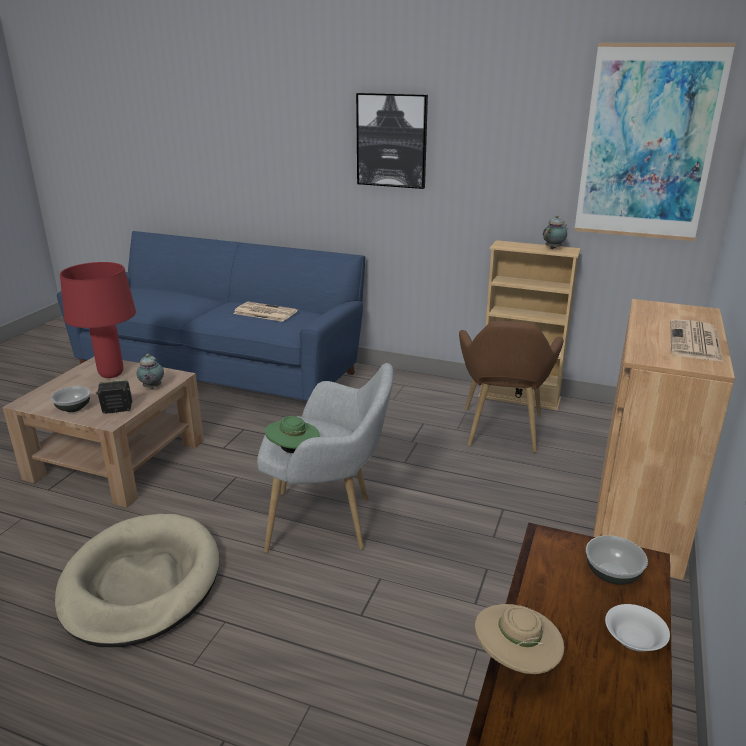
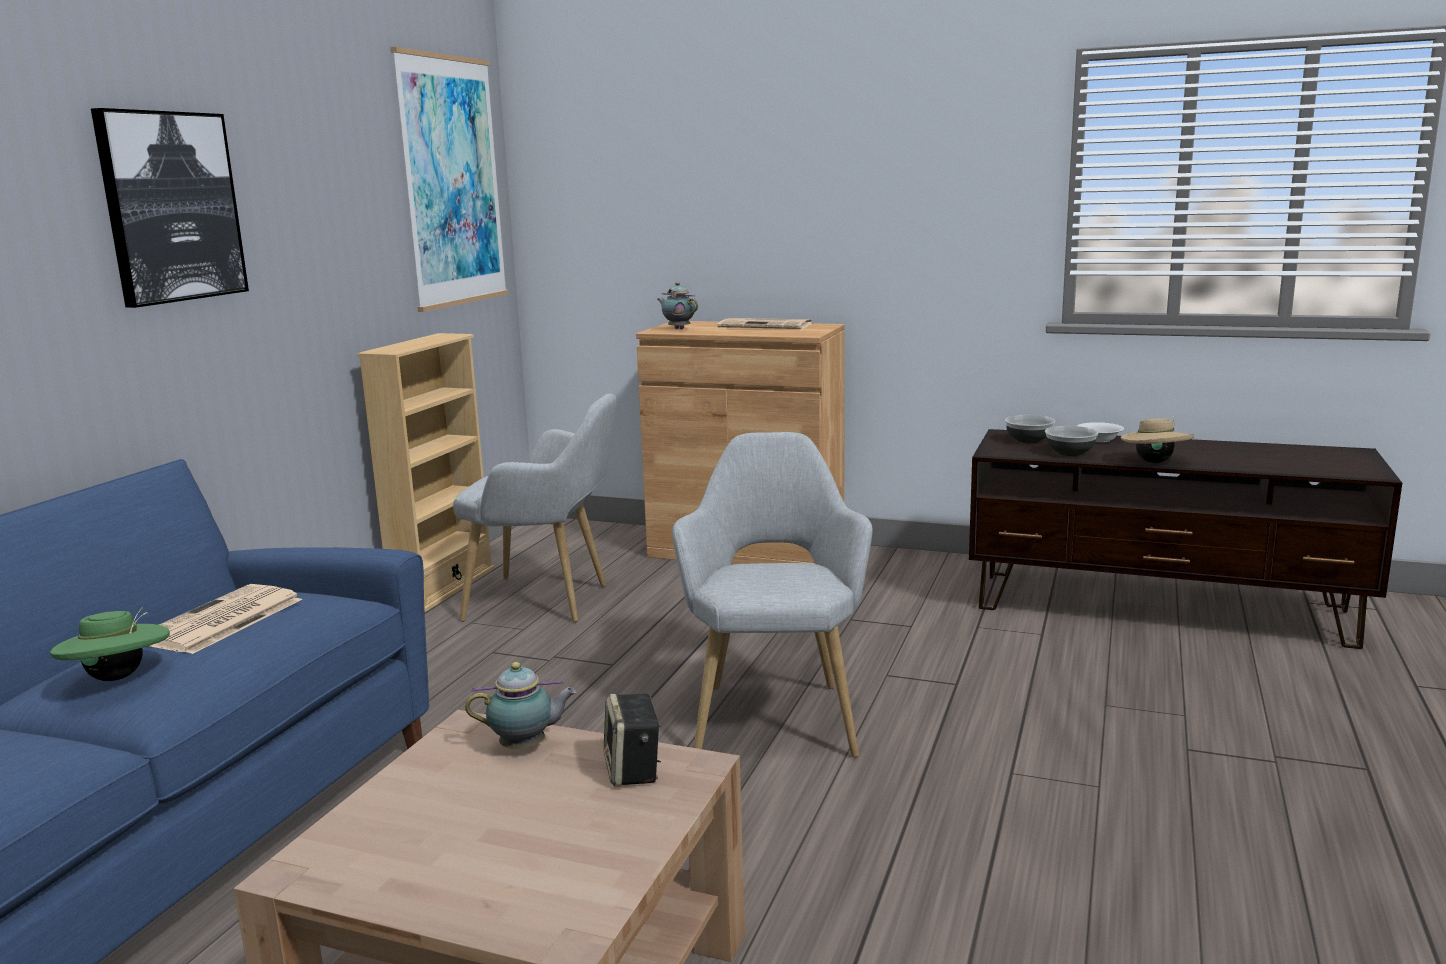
camera: 90 degrees left, 10 degrees down
(74, 408) = (617, 833): bowl -> bowl (1069, 453)
(111, 374) = (412, 823): red table lamp -> none
(141, 583) = (965, 864): beige dog bed -> none
(293, 451) = (818, 579): green hat -> green hat (118, 677)
(501, 434) = (547, 602): brown armchair -> grey armchair
(554, 248) = (432, 338): teapot -> teapot (678, 329)

